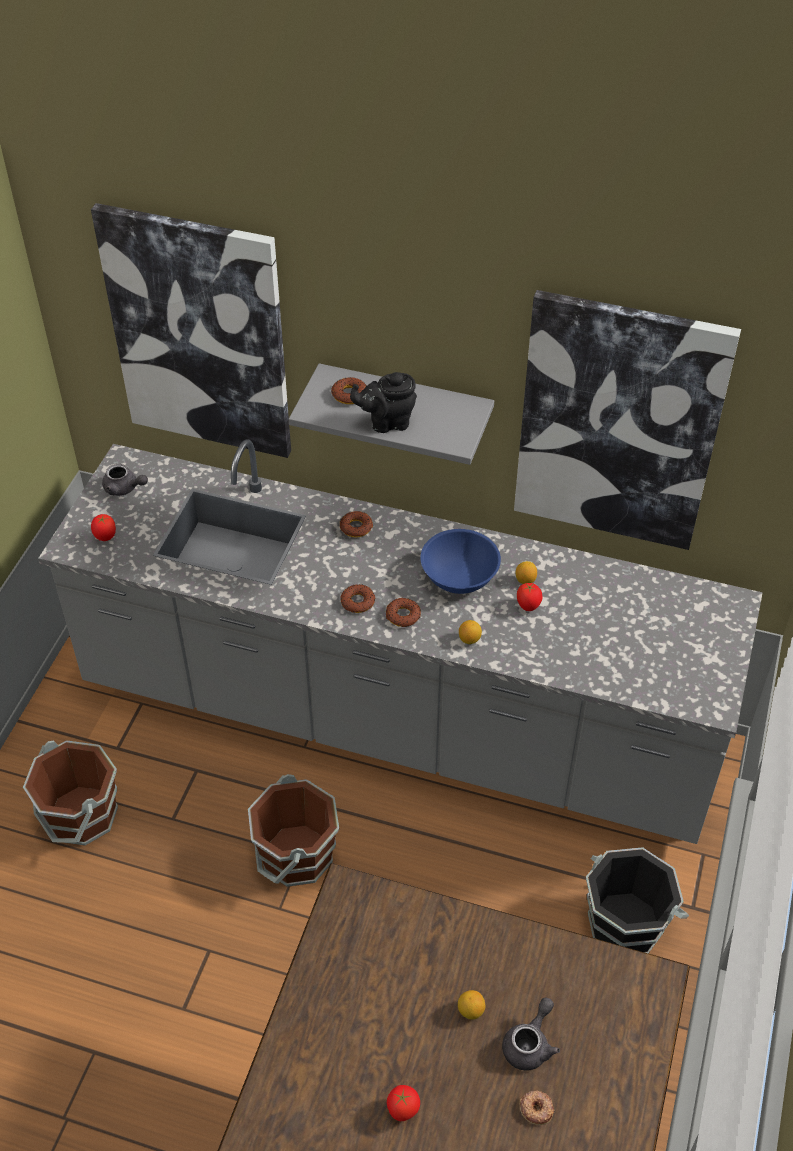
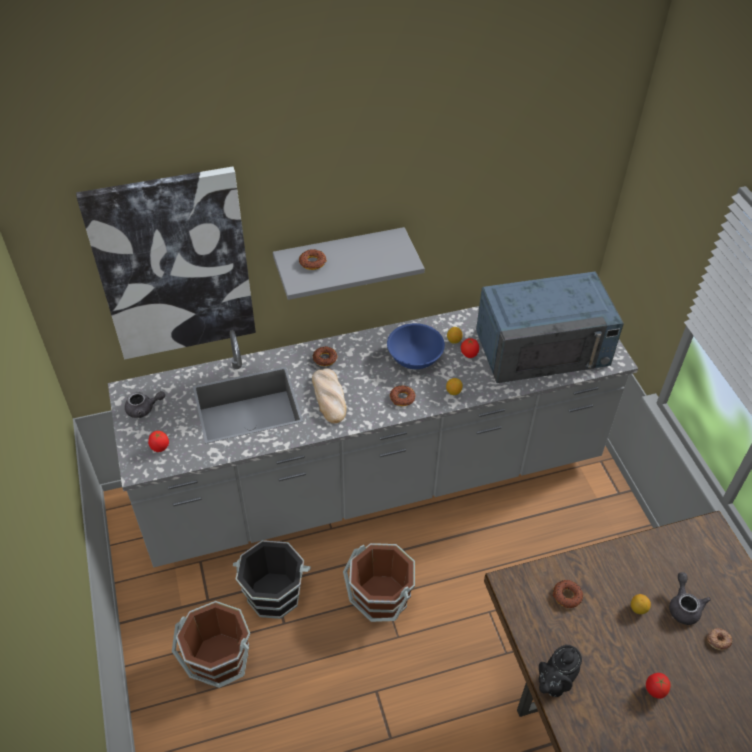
camera: 35 degrees left, 0 degrees up
(322, 573) = (329, 397): none -> bread
(357, 602) = (367, 404): donut -> donut (567, 596)
(387, 422) = (353, 269): black teapot -> black teapot (554, 682)
(618, 423) = (489, 209): picture -> none
(625, 922) = (593, 522): black bucket -> black bucket (273, 593)
(632, 643) = (543, 347): none -> blue microwave

